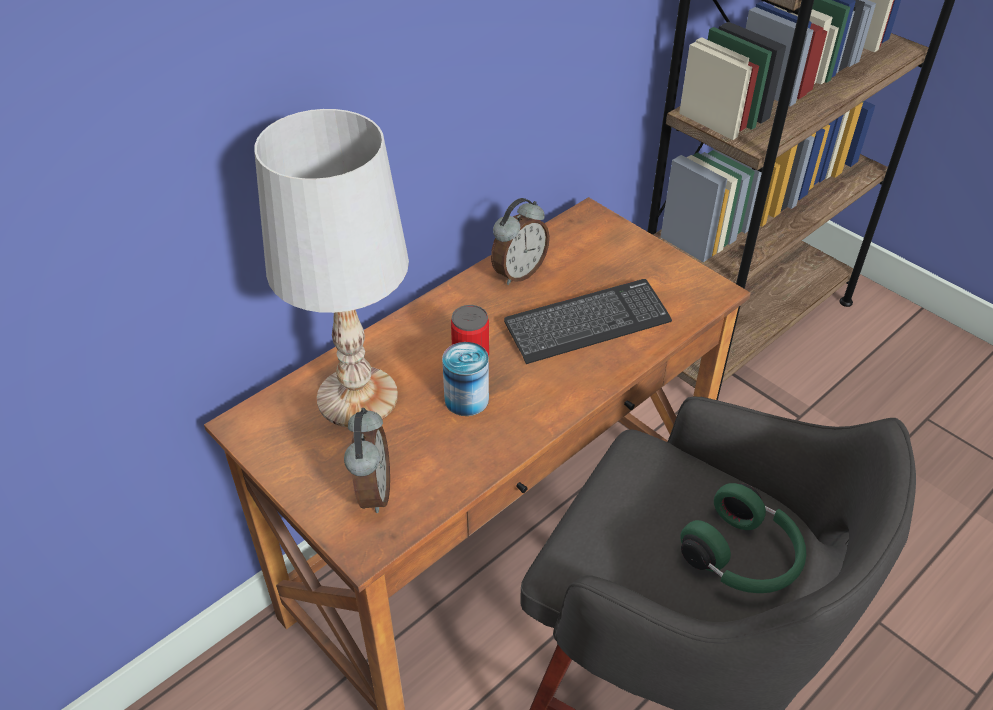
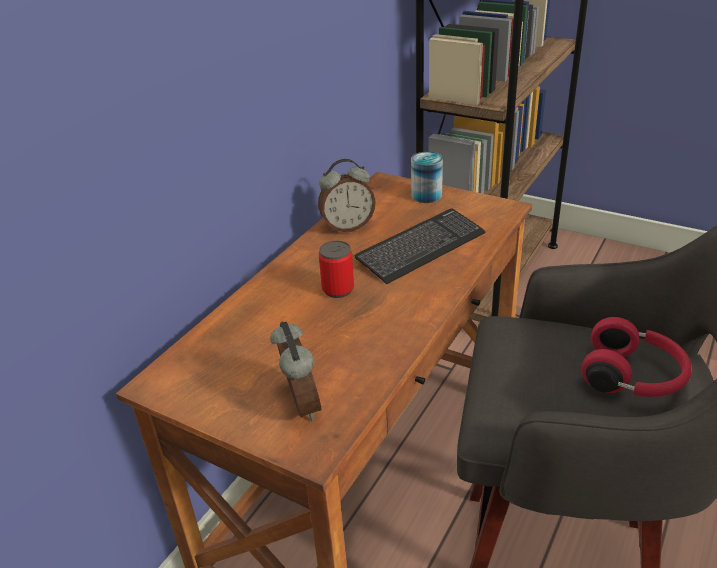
camera: 15 degrees left, 10 degrees down
(356, 396) = (252, 338): white table lamp -> none
(466, 399) = (350, 319): can -> can (426, 195)
(518, 272) = (347, 227): alarm clock -> alarm clock turned 45 degrees clockwise
(743, 557) = (633, 377): green headphones -> red headphones

